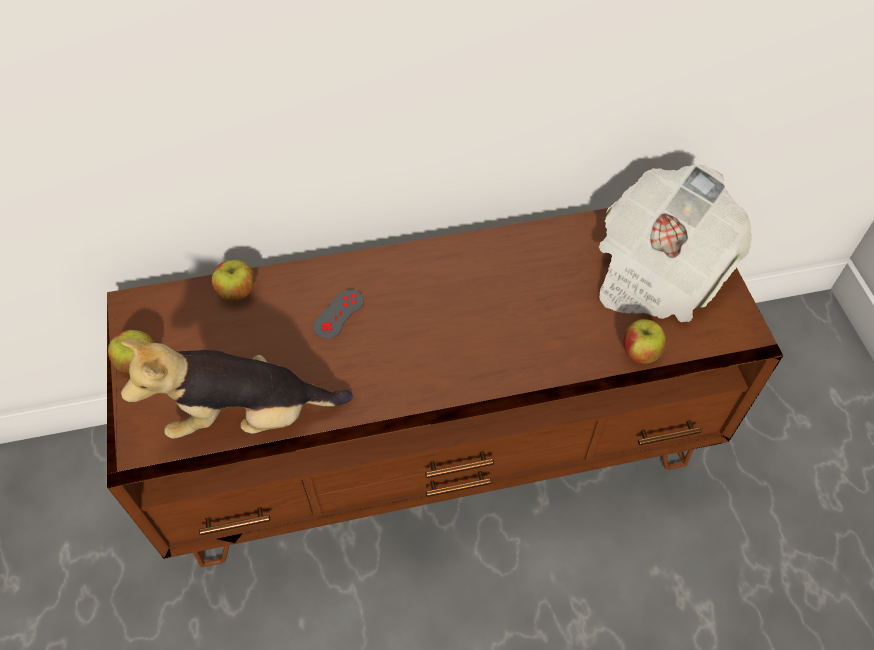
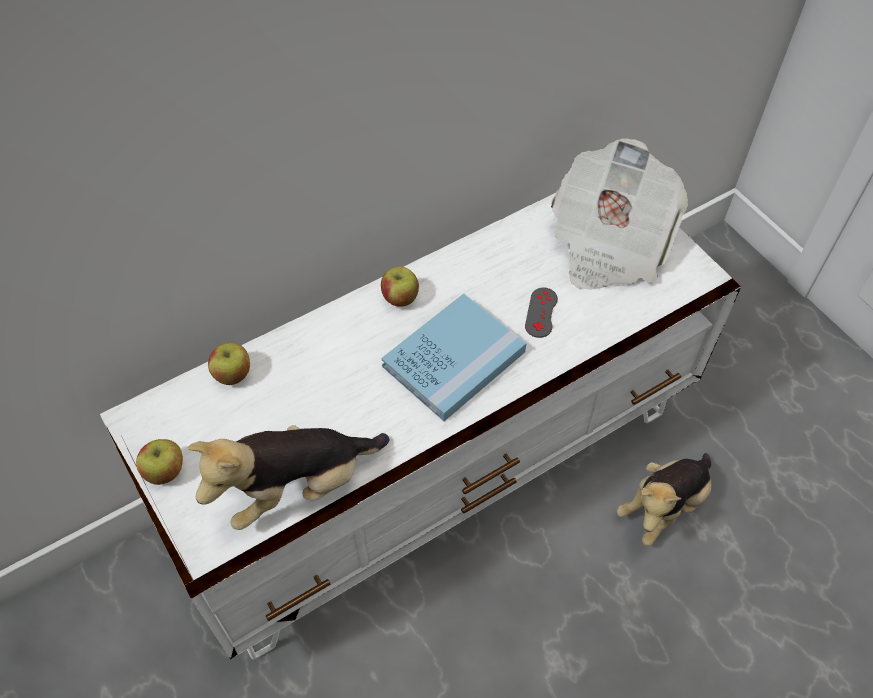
camera: 20 degrees left, 0 degrees up
(339, 314) = (341, 366): grey game controller -> grey game controller (541, 312)
(438, 449) = (437, 472): brown tv stand -> white tv stand
(449, 340) = (454, 359): none -> blue book
(639, 352) = (624, 320): apple -> apple (400, 298)
(651, 559) = (663, 506): none -> plush toy

